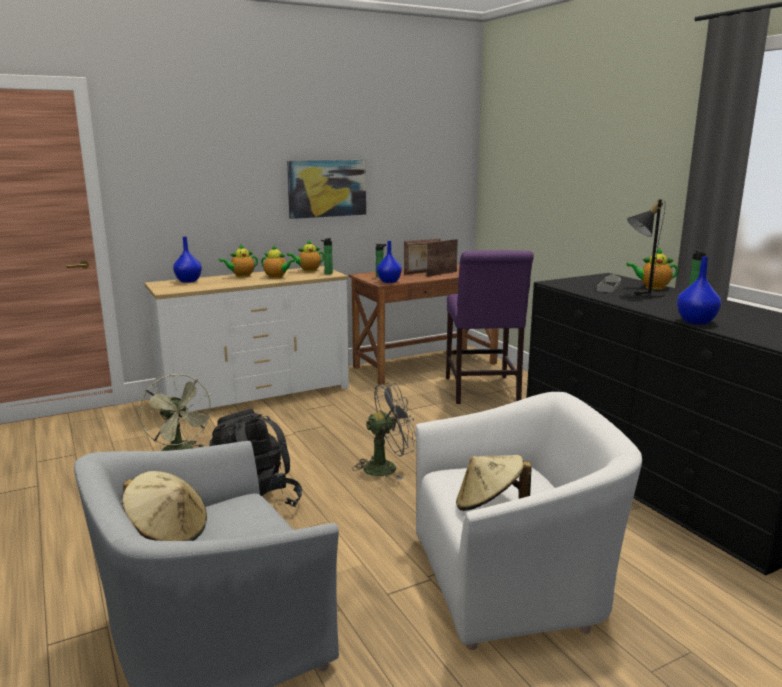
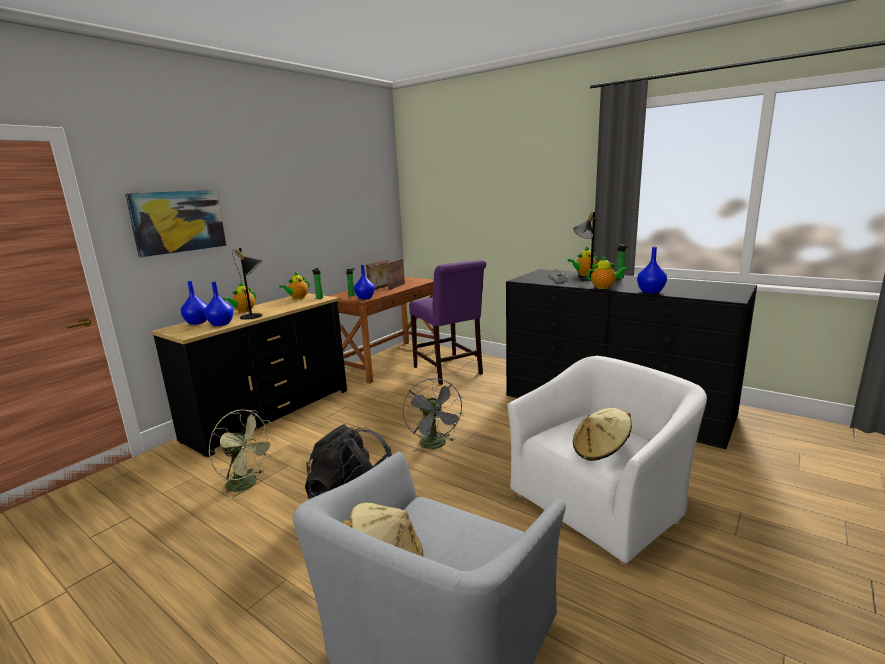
camera: 25 degrees left, 0 degrees up
(205, 285) = (221, 324): none -> blue vase
(242, 283) = (255, 316): none -> black table lamp
(255, 394) = (270, 414): white dresser -> black dresser
(277, 277) = (279, 307): teapot -> teapot (604, 287)
(327, 188) = (298, 226): picture -> picture (178, 221)
(386, 467) = (435, 445): grey fan -> grey fan turned 120 degrees clockwise

